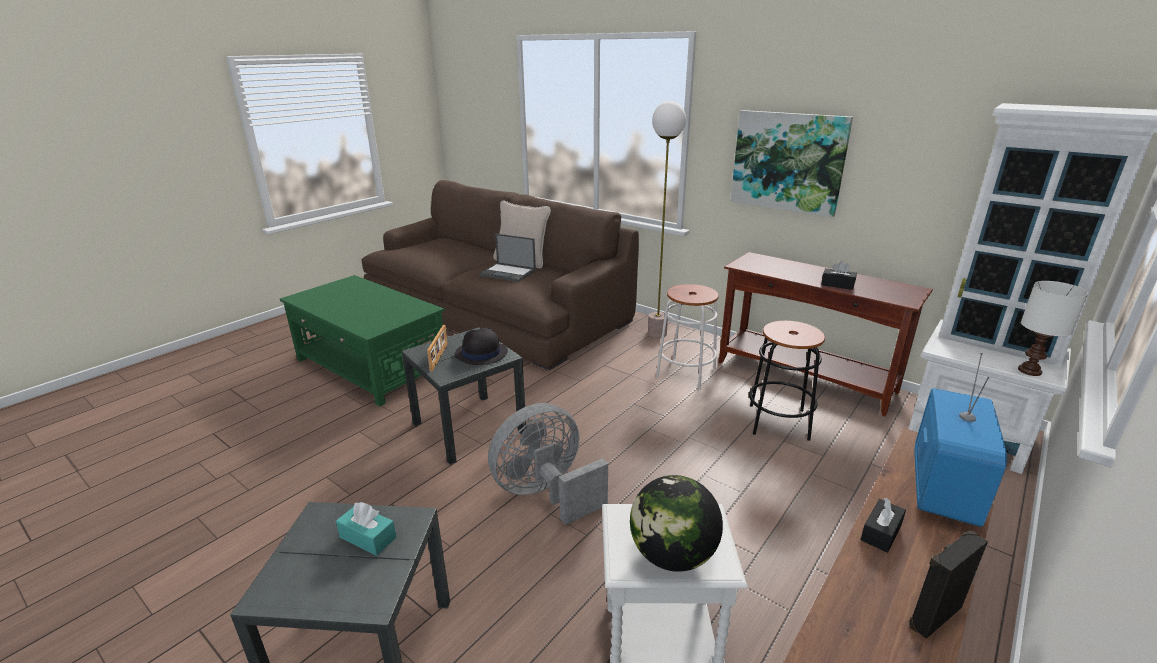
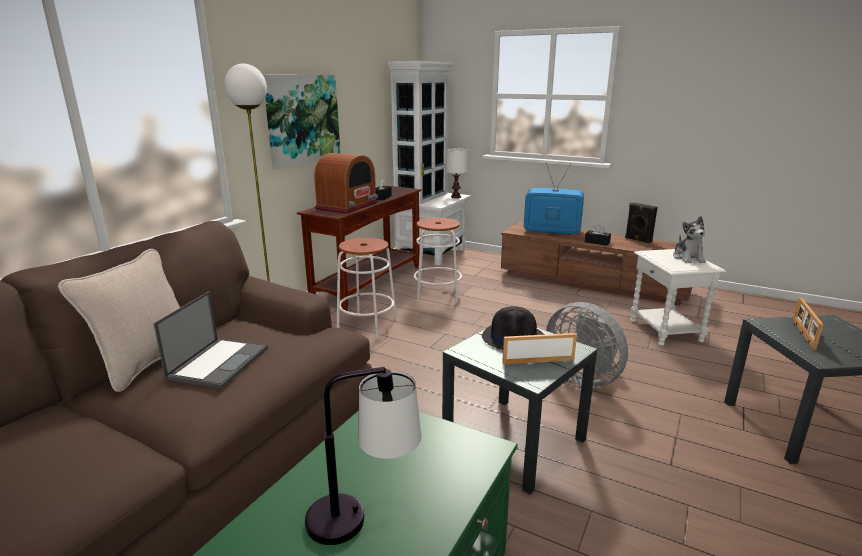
camera: 100 degrees left, 5 degrees down
(357, 304) = (364, 517): none -> table lamp
(368, 537) = (802, 334): turquoise tissue box -> picture frame
(673, 555) = (688, 258): globe -> plush toy
(778, 422) = (437, 295): black stool -> white stool
(782, 269) = (347, 206): none -> radio

